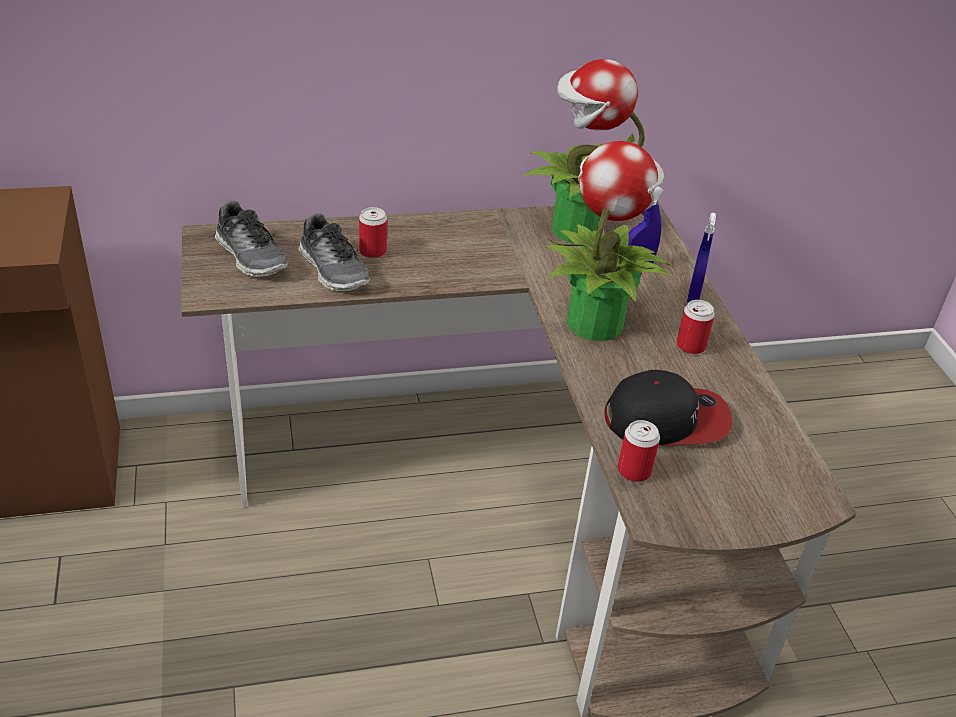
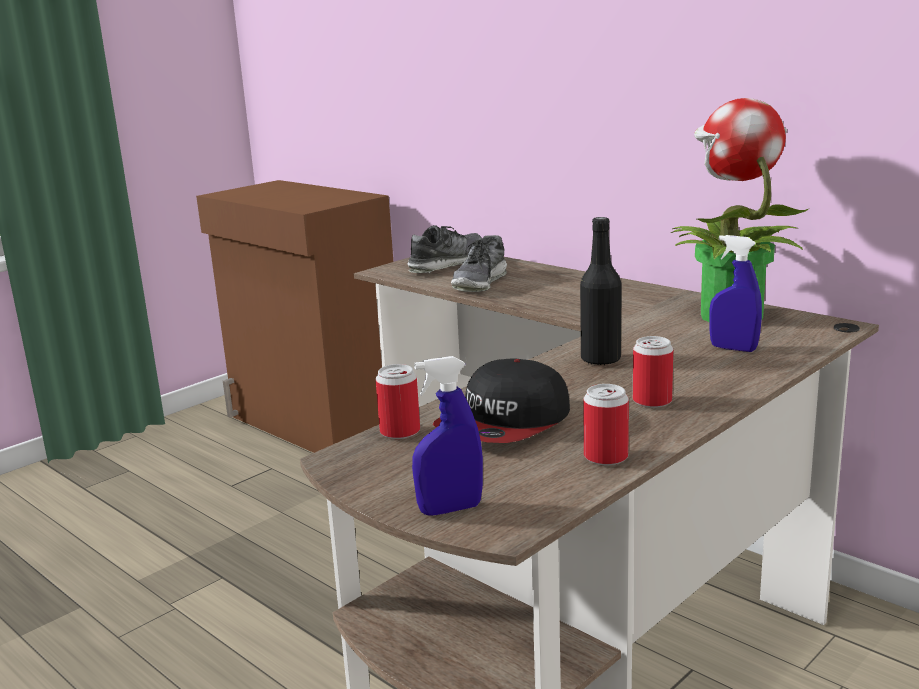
camera: 60 degrees right, 20 degrees down
(251, 256) = (447, 264): shoe -> shoe turned 150 degrees counterclockwise
(373, 251) = (529, 282): can -> can (605, 457)
(594, 321) = (600, 359): potted plant -> black bottle
(667, 419) = (505, 423): cap -> cap turned 75 degrees clockwise
(693, 296) = (744, 380): blue spray bottle -> blue spray bottle (450, 509)

